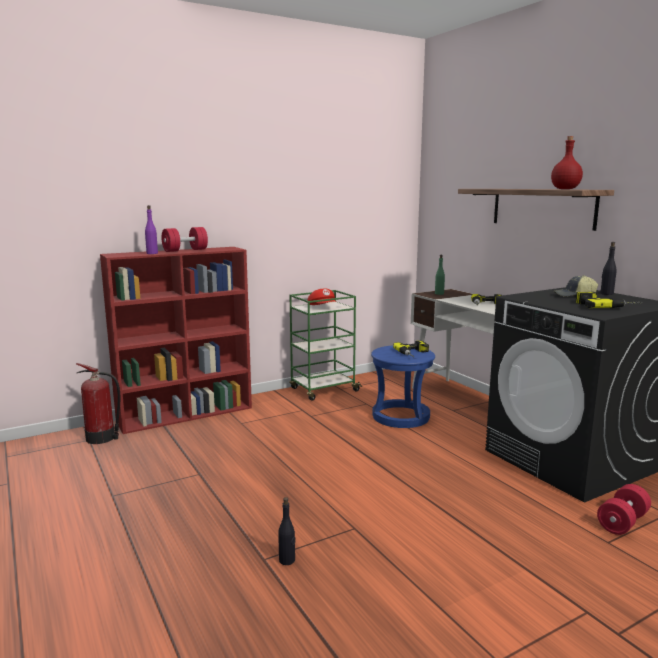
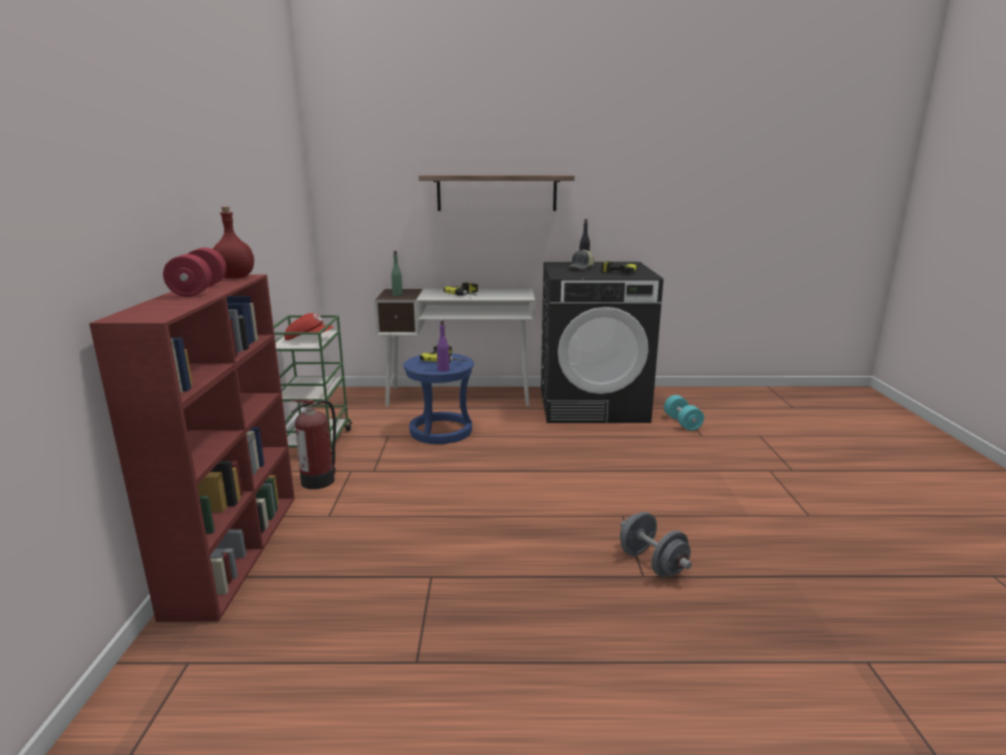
camera: 60 degrees left, 5 degrees up
(102, 438) = (203, 646): fire extinguisher -> fire extinguisher (319, 480)
(152, 253) = (185, 302): purple bottle -> purple bottle (443, 369)
(287, 560) = (652, 563): black bottle -> grey dumbbell
(565, 189) = (542, 174): red bottle -> red bottle (234, 277)
(622, 522) = (682, 422): red dumbbell -> turquoise dumbbell

